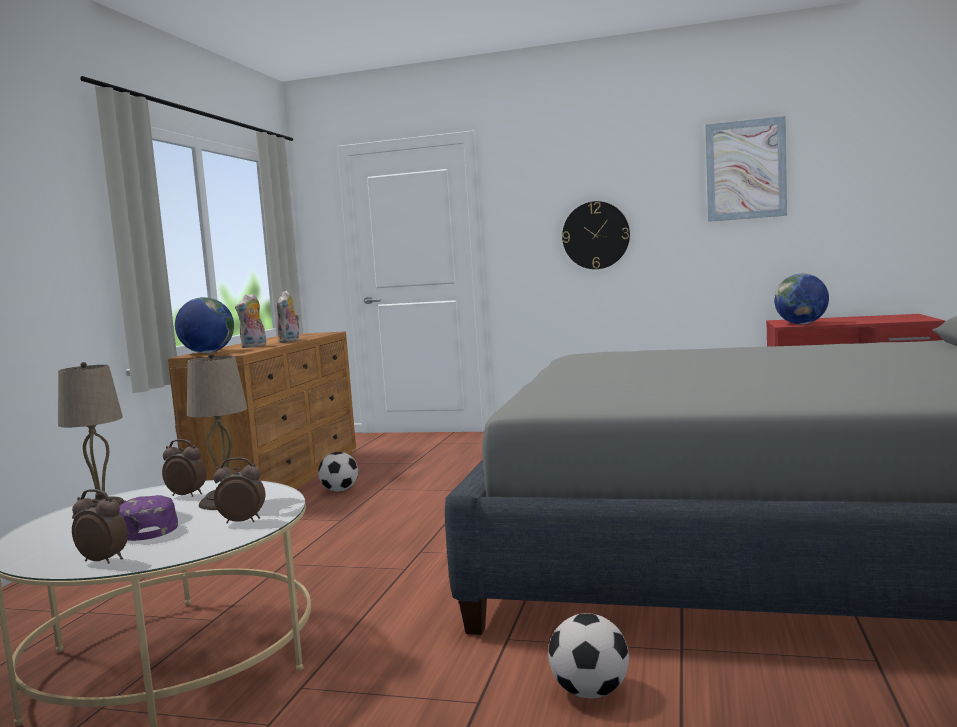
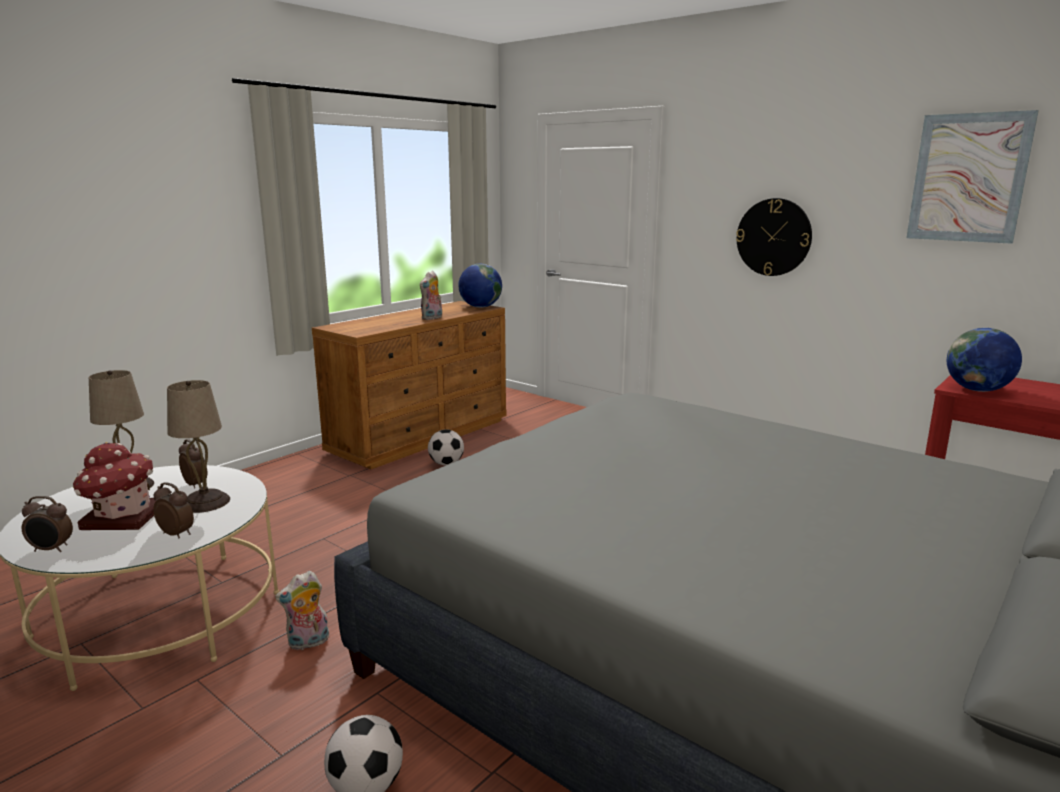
camera: 25 degrees right, 10 degrees up
(104, 560) = (51, 549): alarm clock -> alarm clock turned 135 degrees clockwise
(146, 528) = (122, 518): purple cap -> toy house
(207, 353) = (347, 325): globe -> globe (480, 307)
(254, 346) = (394, 321): plush toy -> plush toy (308, 643)

